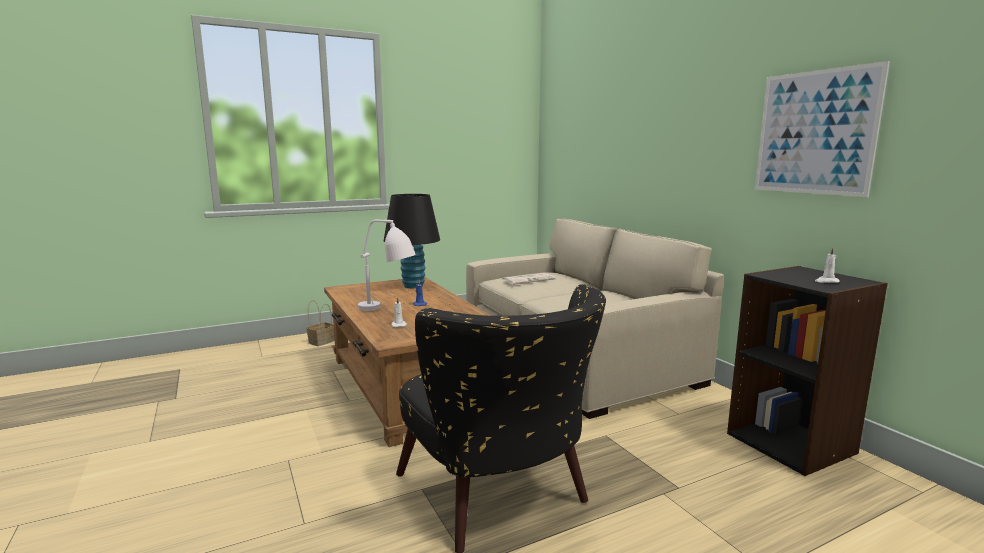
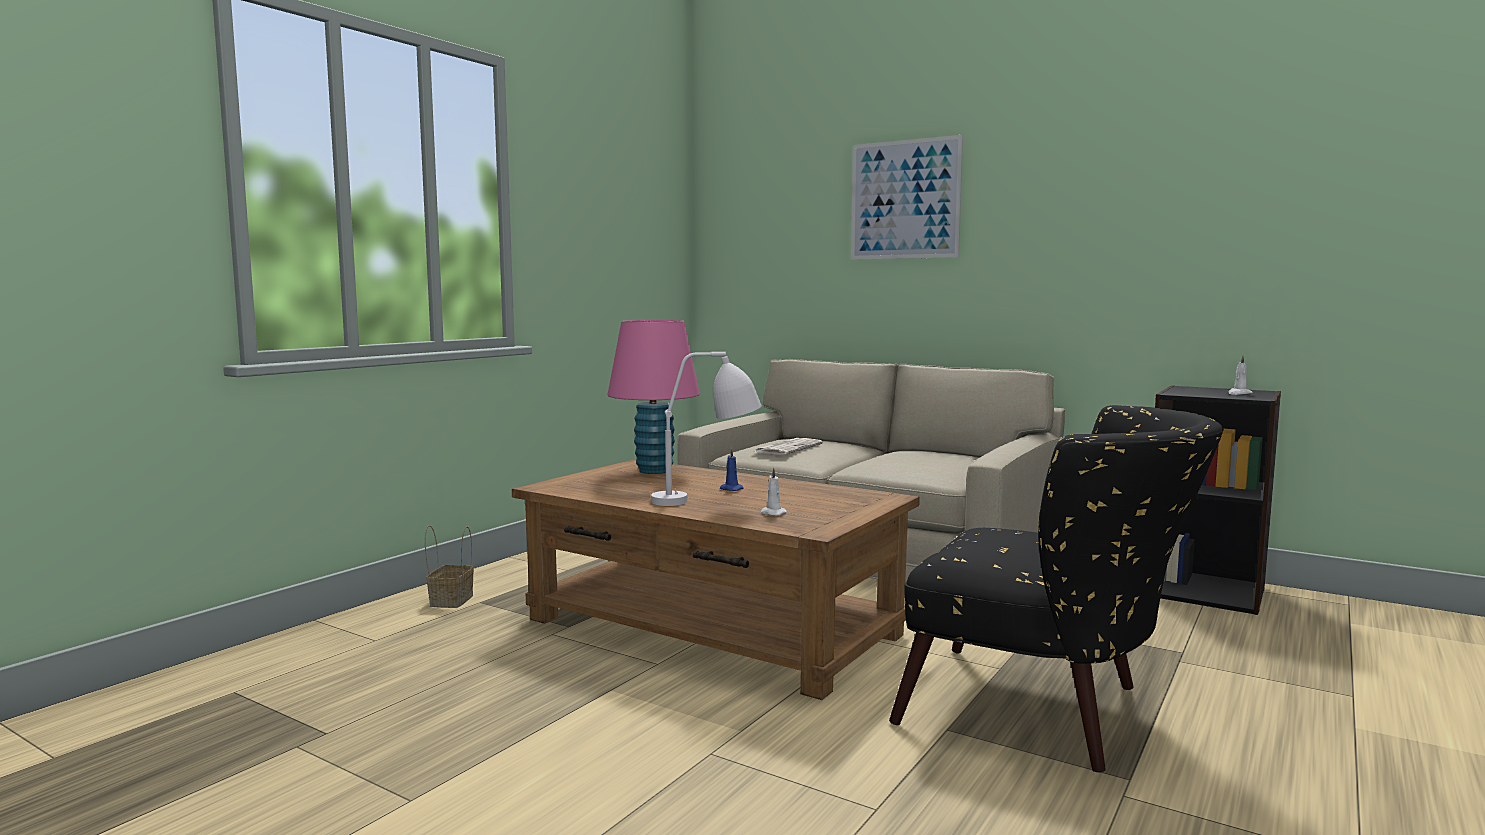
camera: 30 degrees left, 5 degrees down
(413, 286) = (654, 471): black table lamp -> pink table lamp
(814, 132) = (1173, 233): picture -> picture (905, 200)

